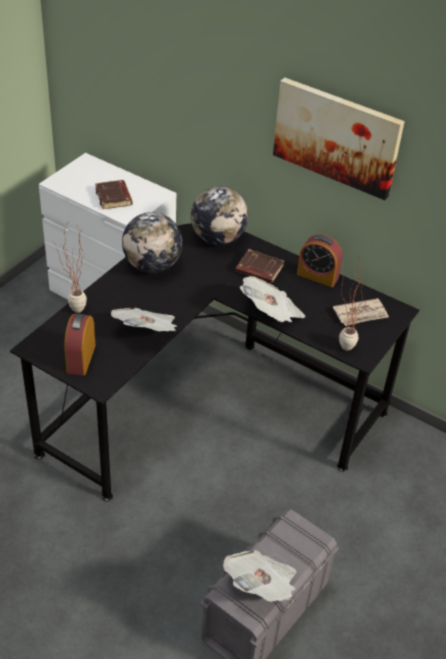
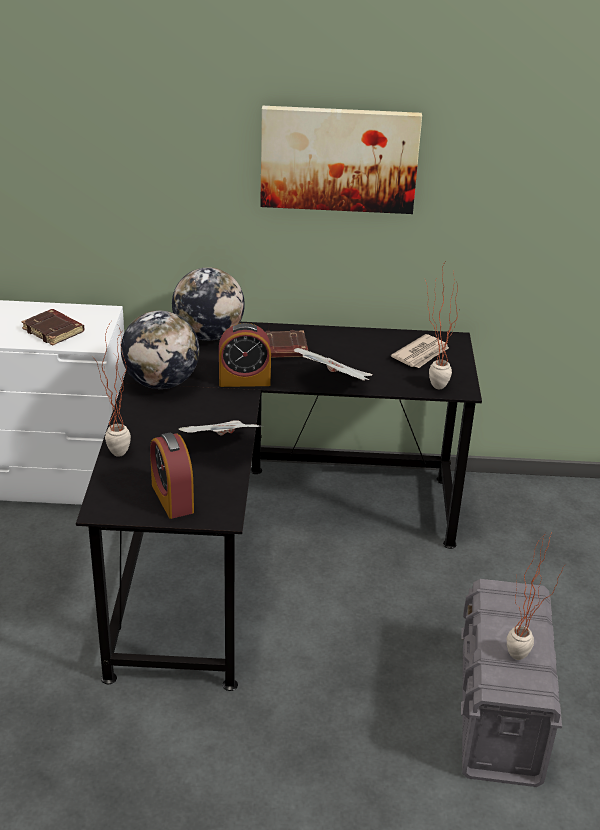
camera: 30 degrees left, 10 degrees down
(261, 585) = (521, 662): newspaper -> potted plant
(317, 276) = (346, 336): alarm clock -> alarm clock (244, 380)

